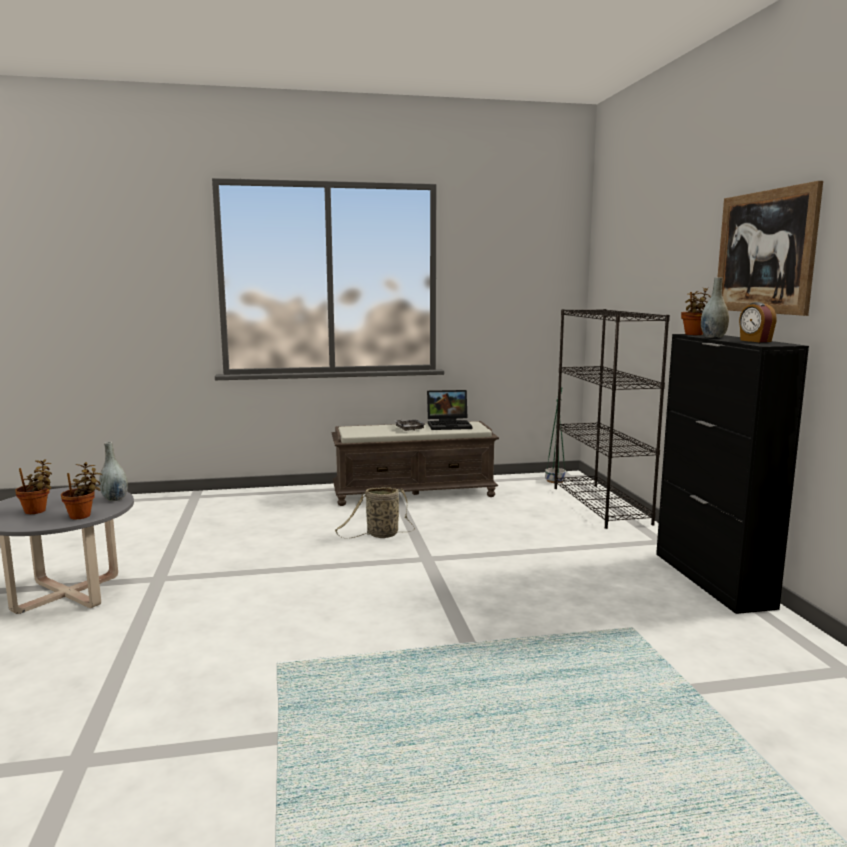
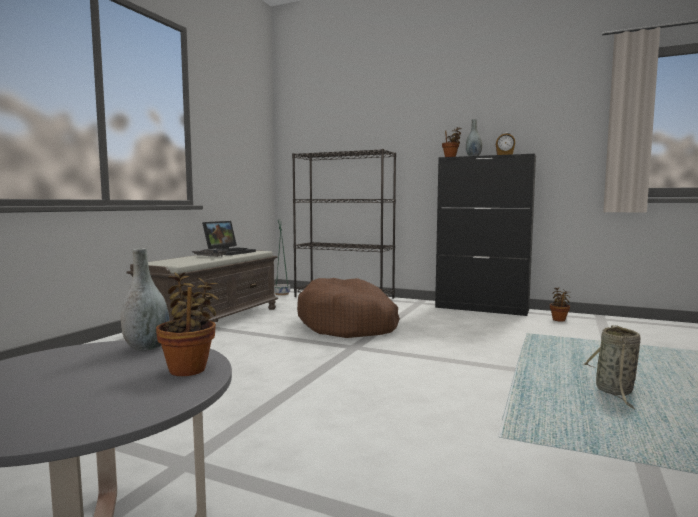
camera: 55 degrees left, 5 degrees down
(37, 511) = (77, 394): potted plant -> potted plant (559, 319)
(380, 535) = (278, 348): basket -> basket (615, 392)
(498, 536) = (349, 324): none -> brown dog bed
(765, 252) = (484, 108): picture -> none

